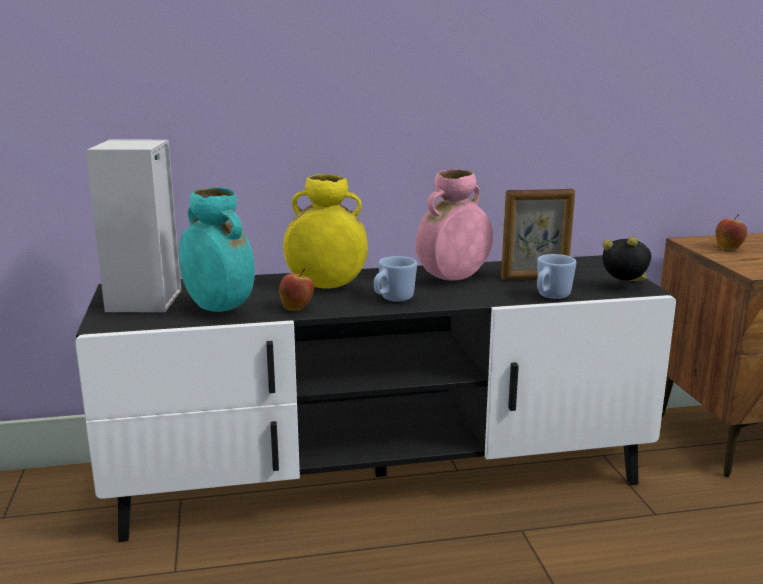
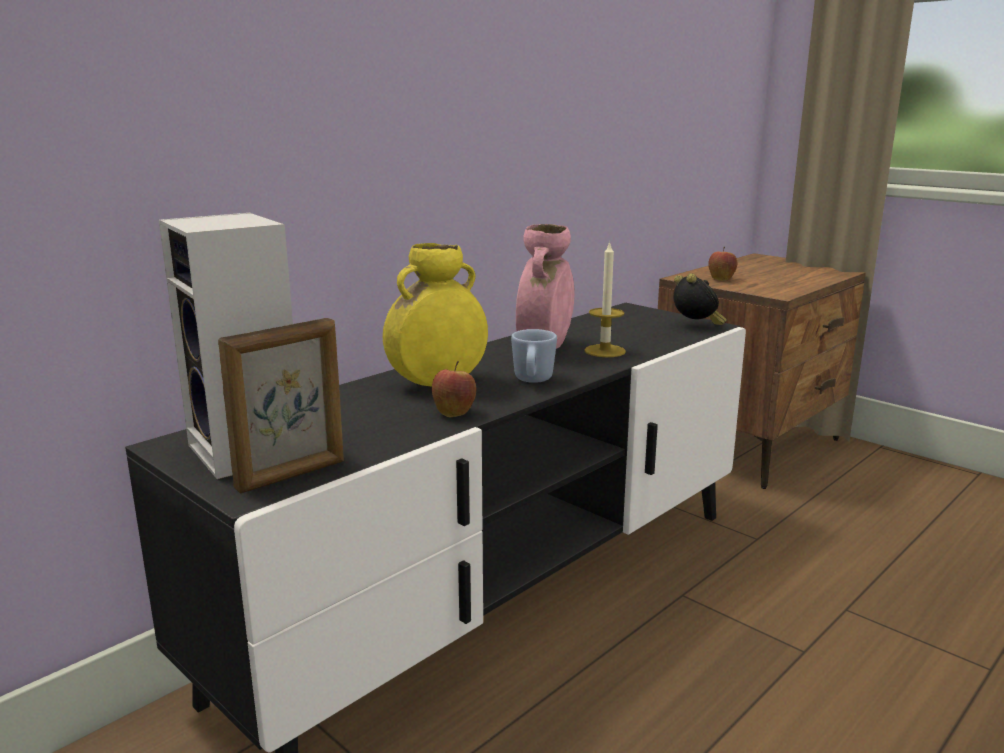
camera: 35 degrees left, 0 degrees up
(218, 309) = (364, 436): turquoise vase -> none
(496, 290) = (605, 351): none -> candle
(535, 278) = (614, 334): picture frame -> picture frame (292, 475)
(550, 297) = (661, 347): blue mug -> none
(625, 287) = (696, 326): alarm clock -> alarm clock turned 75 degrees clockwise

